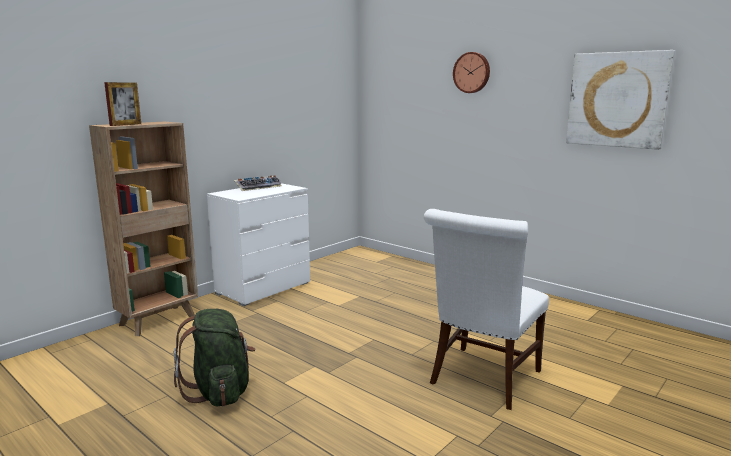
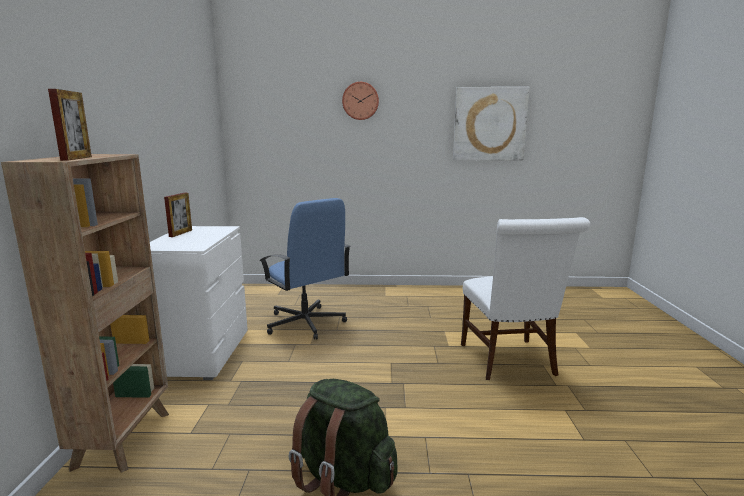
camera: 40 degrees left, 0 degrees up
(258, 187) = (180, 233): keyboard -> picture frame
(360, 289) = (305, 323): none -> blue office chair

